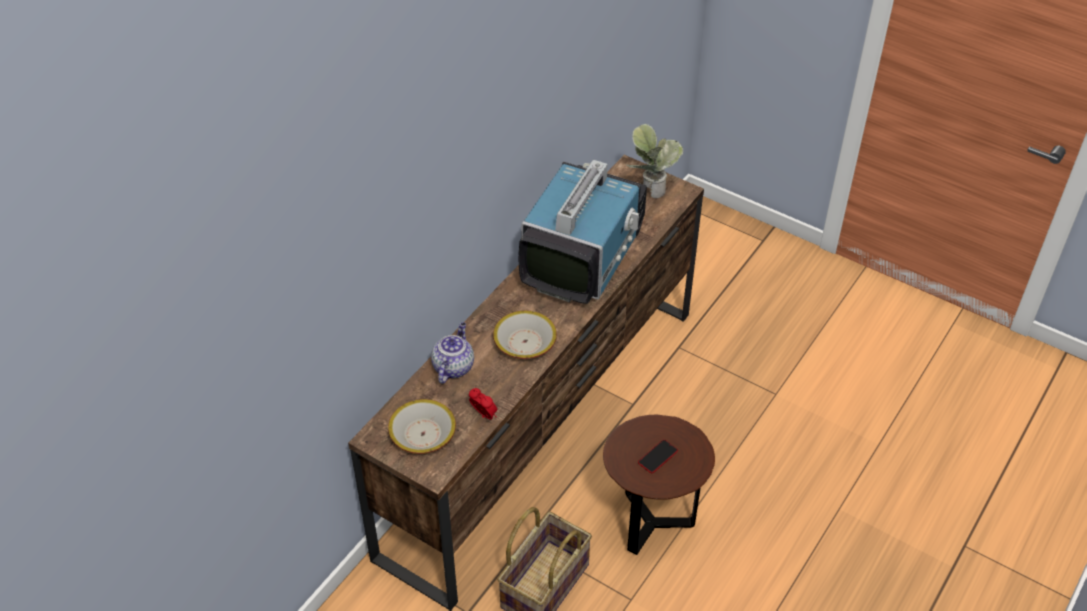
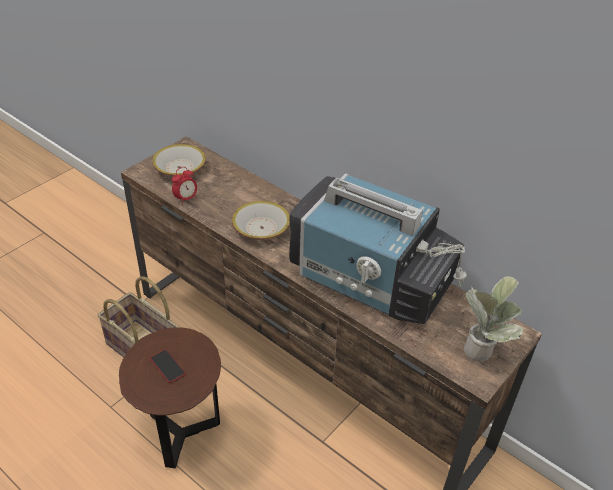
camera: 95 degrees right, 5 degrees down
(453, 366) = (244, 186): teapot -> none

